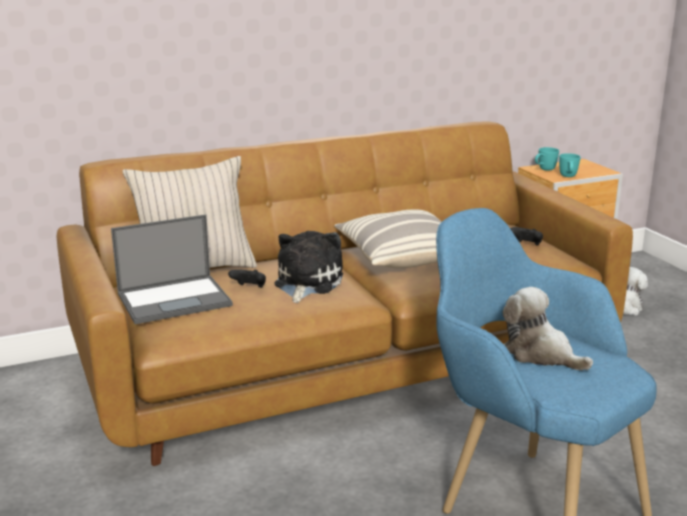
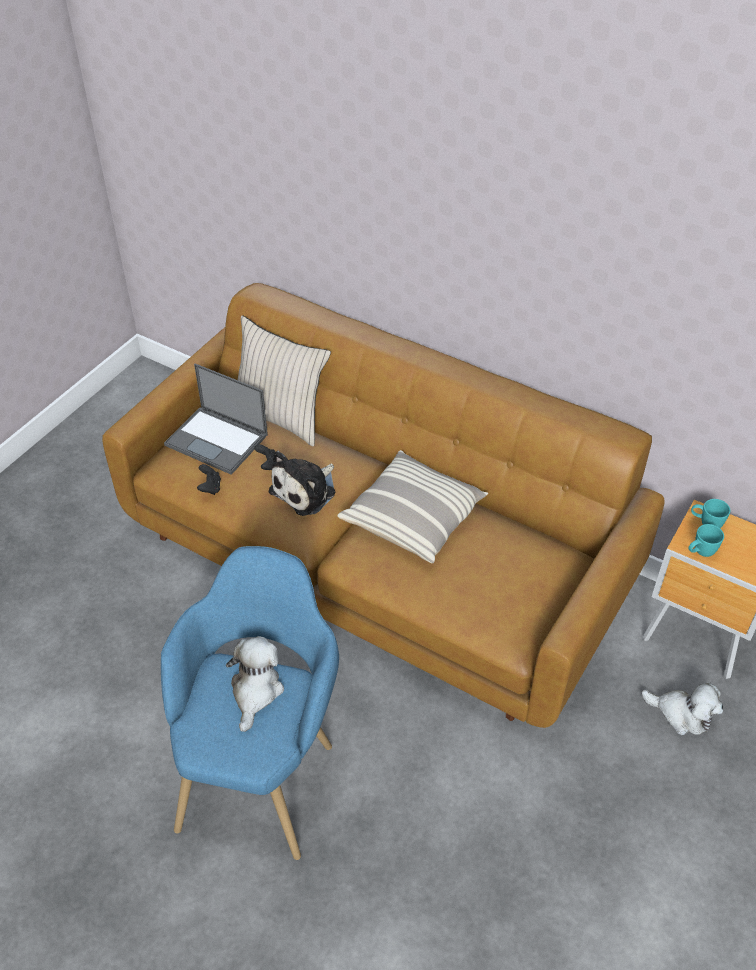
camera: 55 degrees right, 25 degrees up
(306, 283) = (306, 491): plush toy -> plush toy turned 150 degrees clockwise
(526, 245) = (525, 591): black game controller -> black game controller (210, 487)

